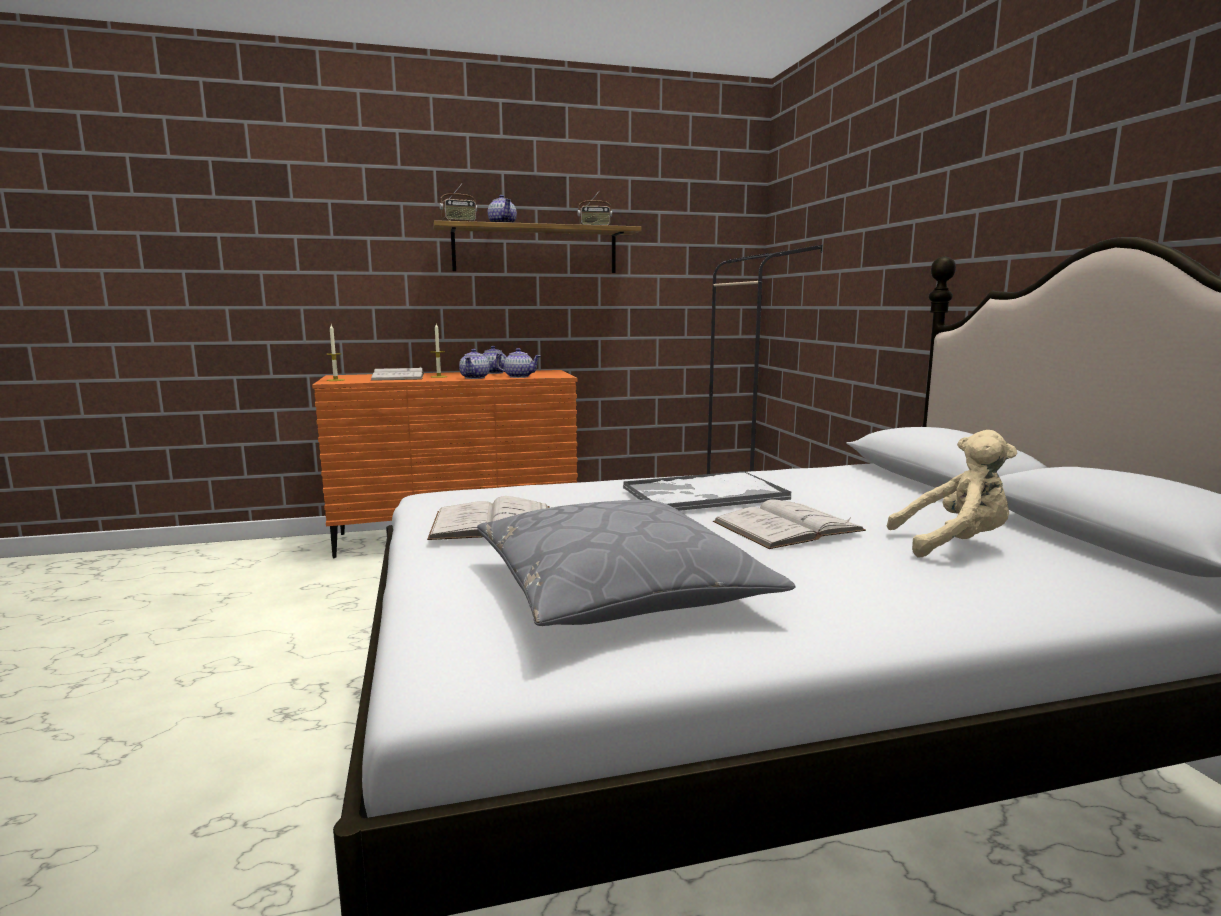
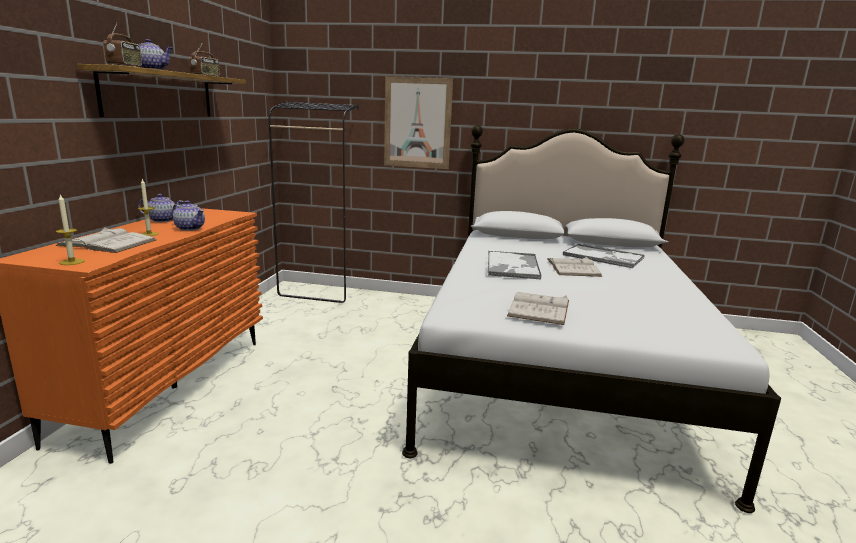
camera: 65 degrees left, 5 degrees up
(519, 376) = (214, 220): teapot -> none
(618, 589) = (640, 306): grey pillow -> none
(884, 265) = (417, 123): none -> picture
(953, 544) = (603, 257): beige plush toy -> tray

